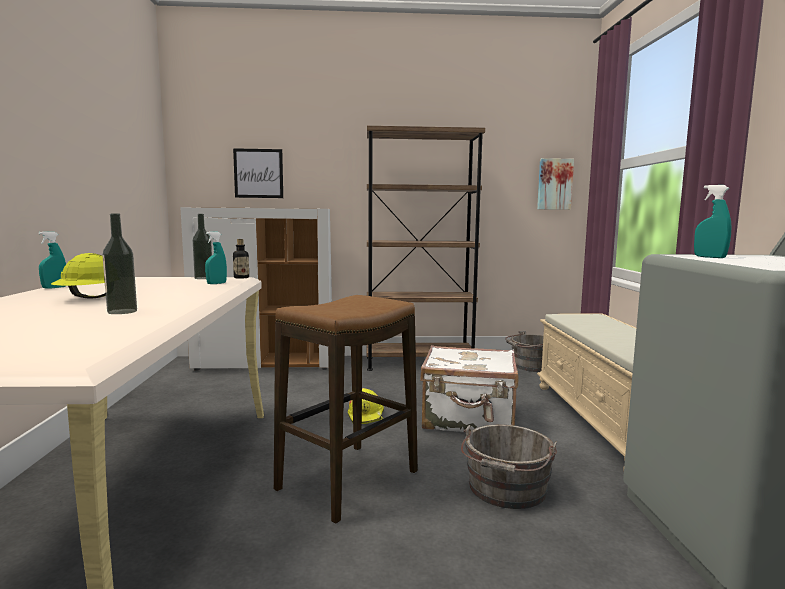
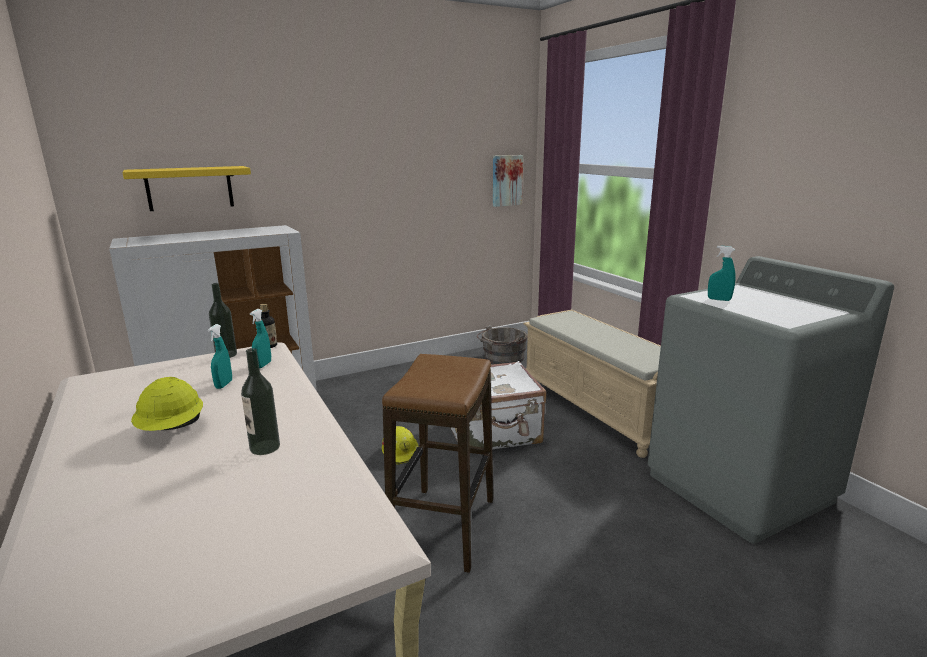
camera: 25 degrees left, 10 degrees up
(54, 287) = (75, 415): turquoise spray bottle -> turquoise spray bottle (224, 385)
(258, 173) = (189, 188): picture -> yellow shelf
(419, 363) = (400, 375): brown bookcase -> none
(506, 490) = (570, 497): grey bucket -> none

